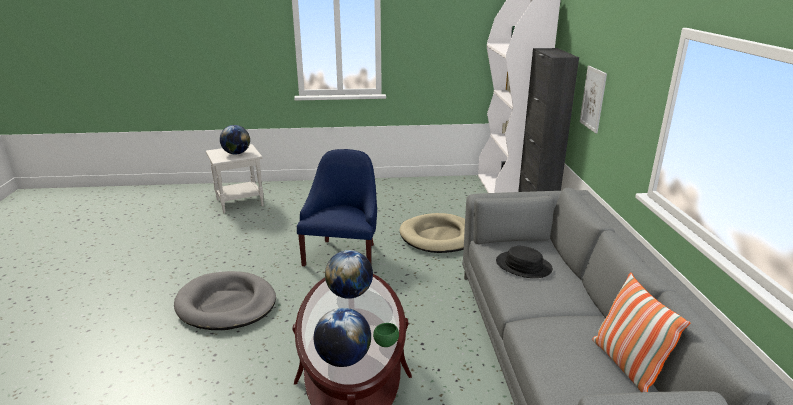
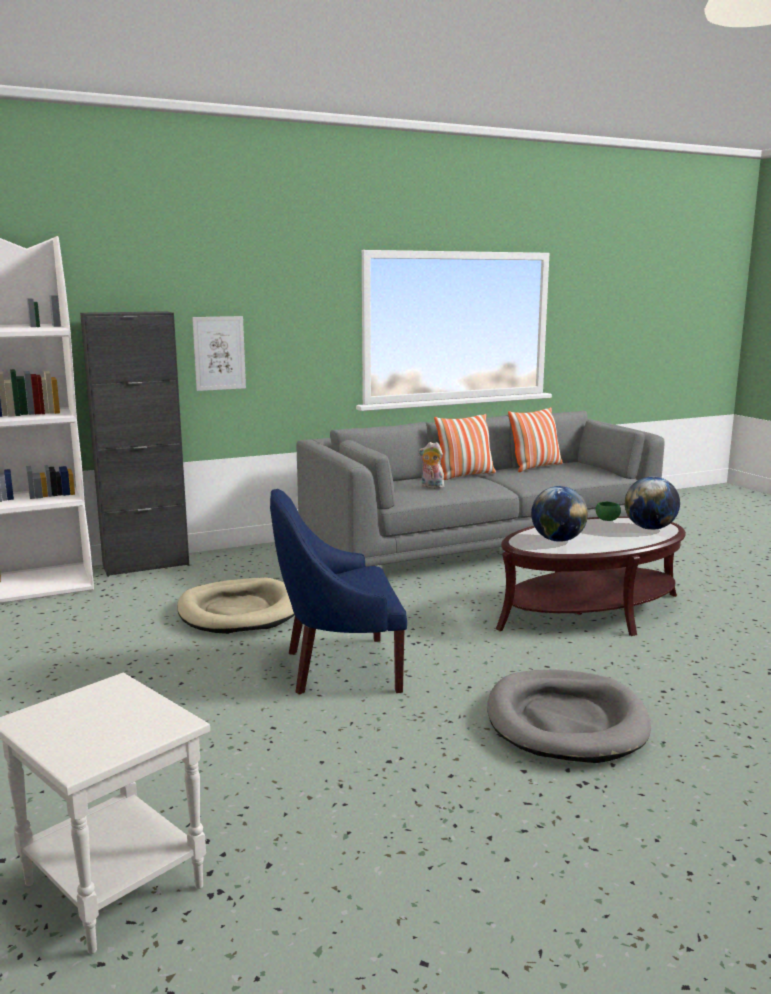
camera: 110 degrees left, 10 degrees down
(236, 153) = (105, 713): globe -> none
(523, 266) = (431, 487): black hat -> plush toy
(581, 299) = (465, 475): none -> pillow

